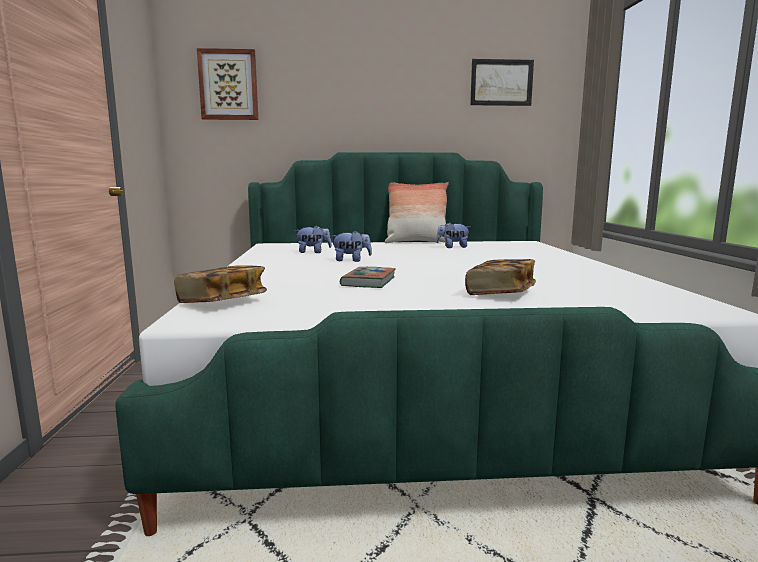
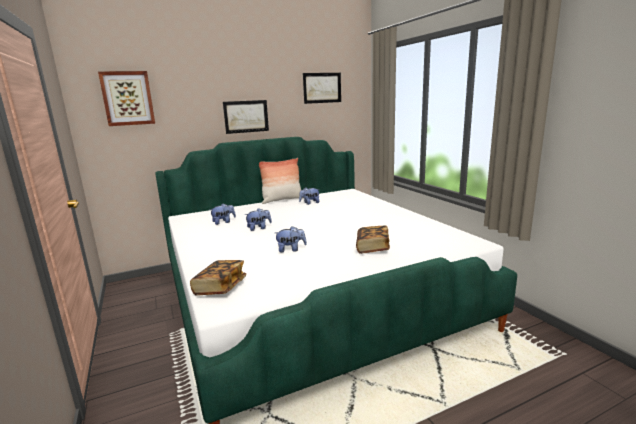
camera: 20 degrees left, 5 degrees up
(369, 282) = (291, 249): book -> plush toy
(381, 119) = (246, 116): none -> picture

